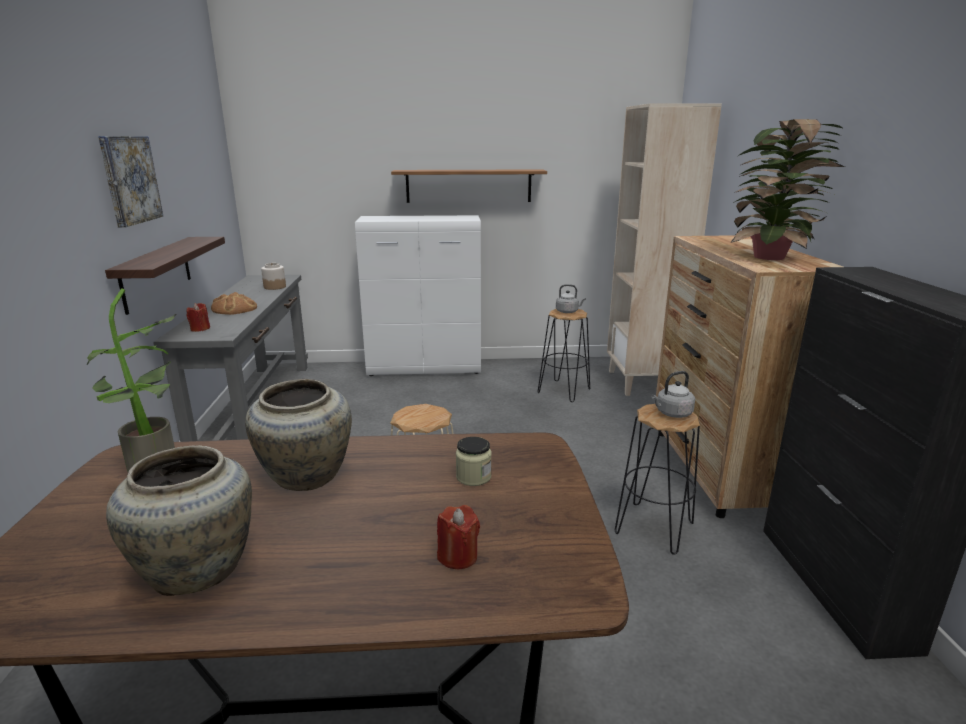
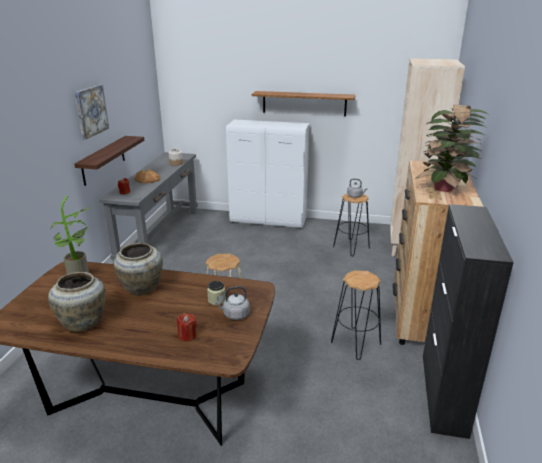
camera: 15 degrees right, 5 degrees up
(672, 413) = (364, 278): grey kettle -> grey kettle (234, 315)

